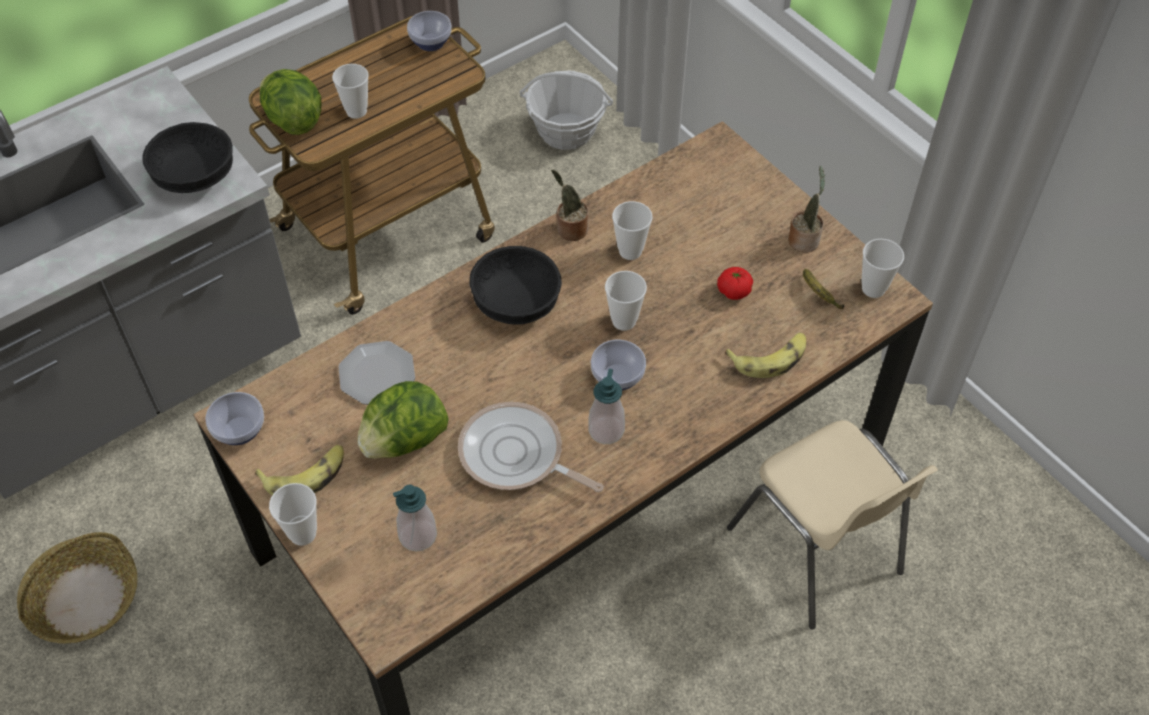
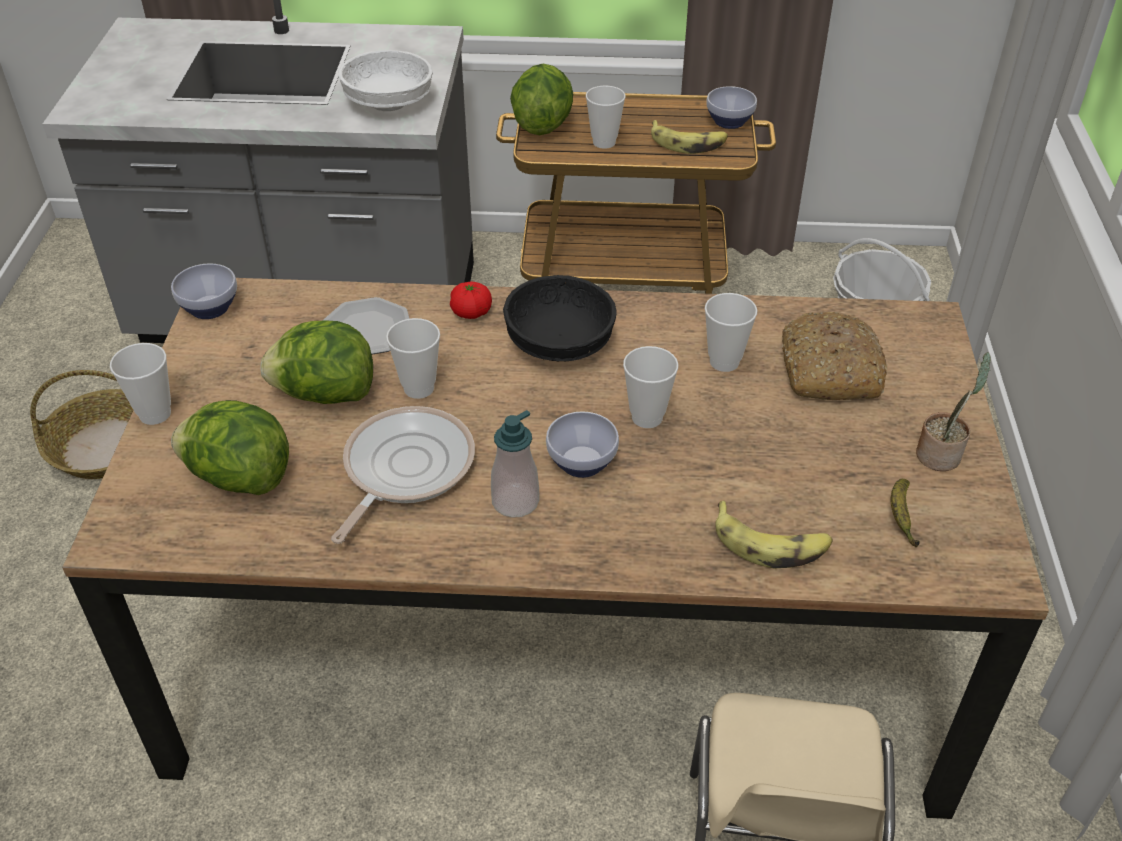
camera: 40 degrees right, 10 degrees down
(196, 176) = (389, 104): black bowl -> white bowl
(306, 475) = (215, 371): banana -> banana (688, 143)
(418, 535) = (239, 478): soap dispenser -> lettuce
(516, 456) = (404, 469): frying pan -> frying pan turned 45 degrees clockwise
(570, 229) = (683, 312): potted plant -> none
(694, 219) = (827, 370): none -> bread
(734, 291) = (799, 457): tomato -> tomato (471, 312)
(873, 289) = (979, 550): cup -> cup (419, 388)

